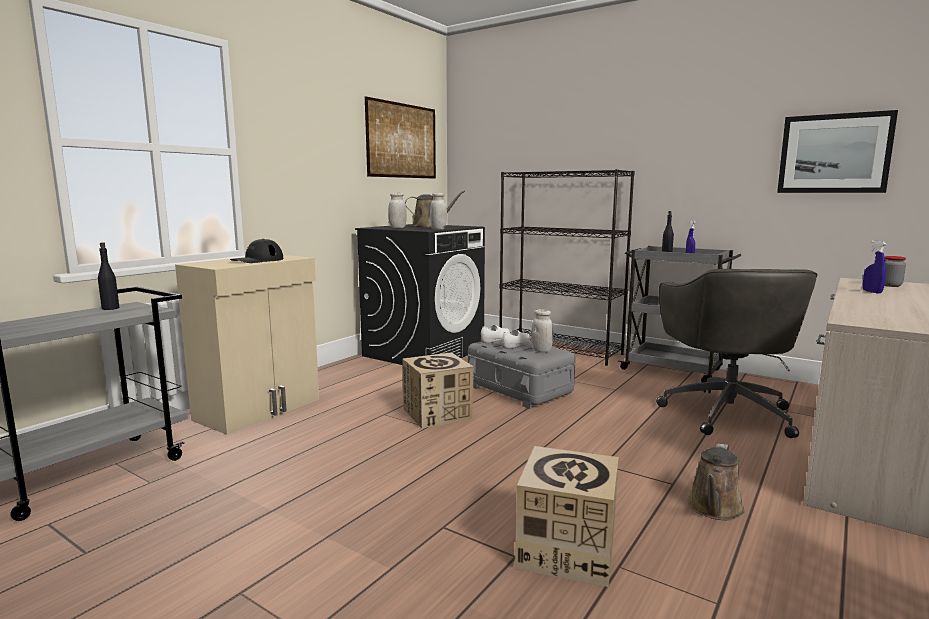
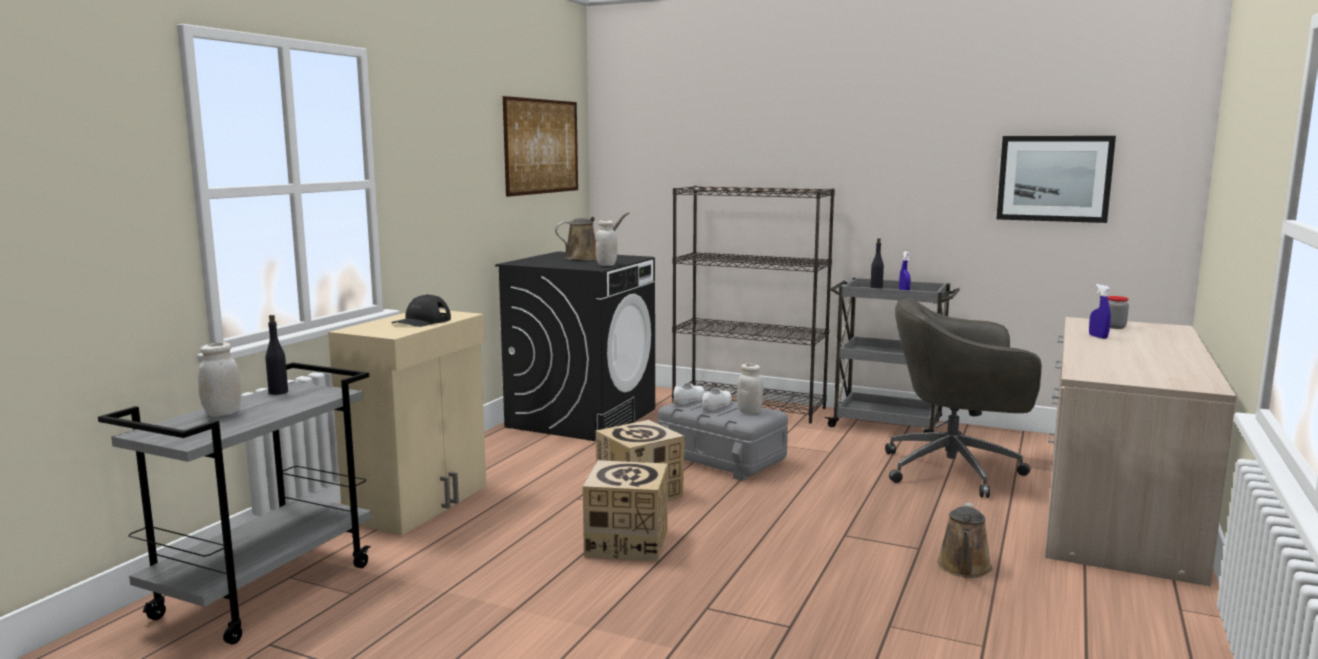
camera: 10 degrees left, 0 degrees up
(397, 228) = (551, 263): white jar -> white jar (222, 413)
(566, 550) = (836, 617): cardboard box -> cardboard box (627, 543)
(726, 412) = (956, 471): grey office chair -> grey office chair turned 105 degrees clockwise

